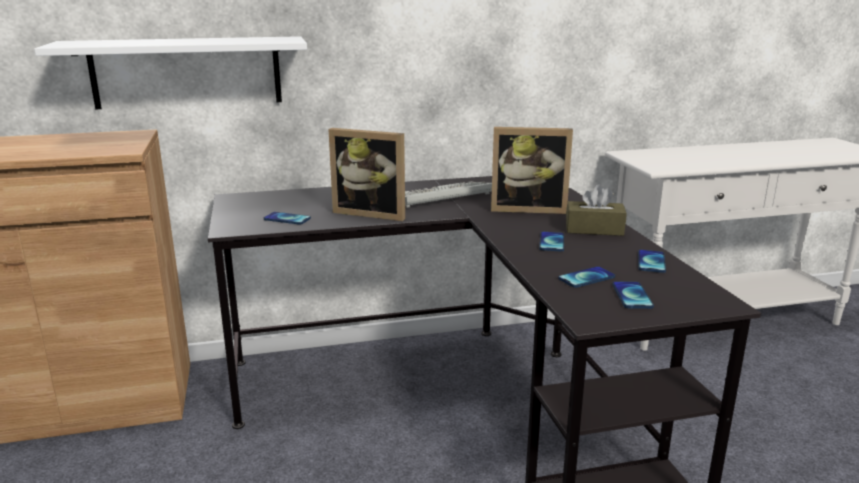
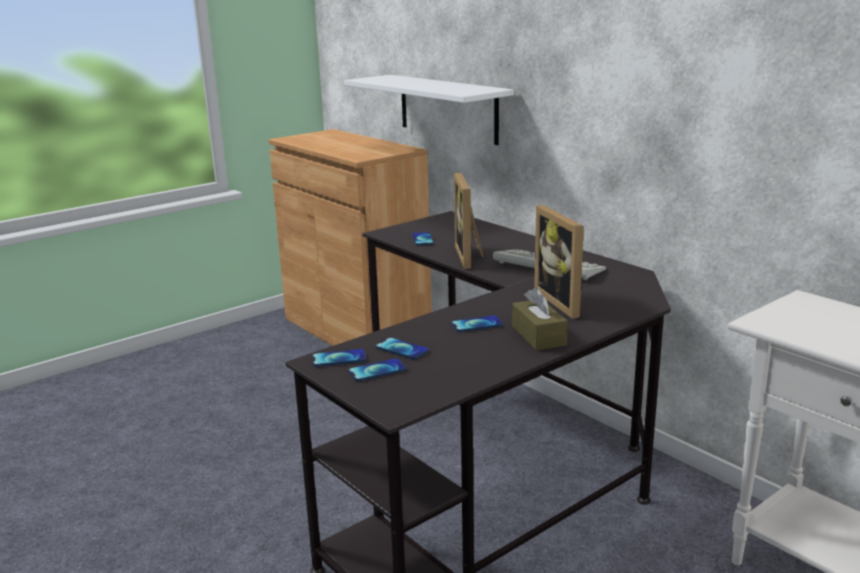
camera: 65 degrees right, 0 degrees up
(651, 262) = (471, 370): phone -> phone (339, 359)

